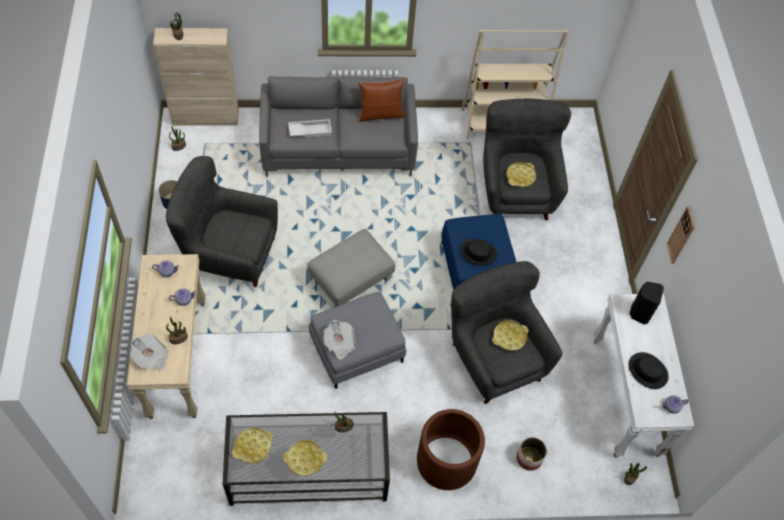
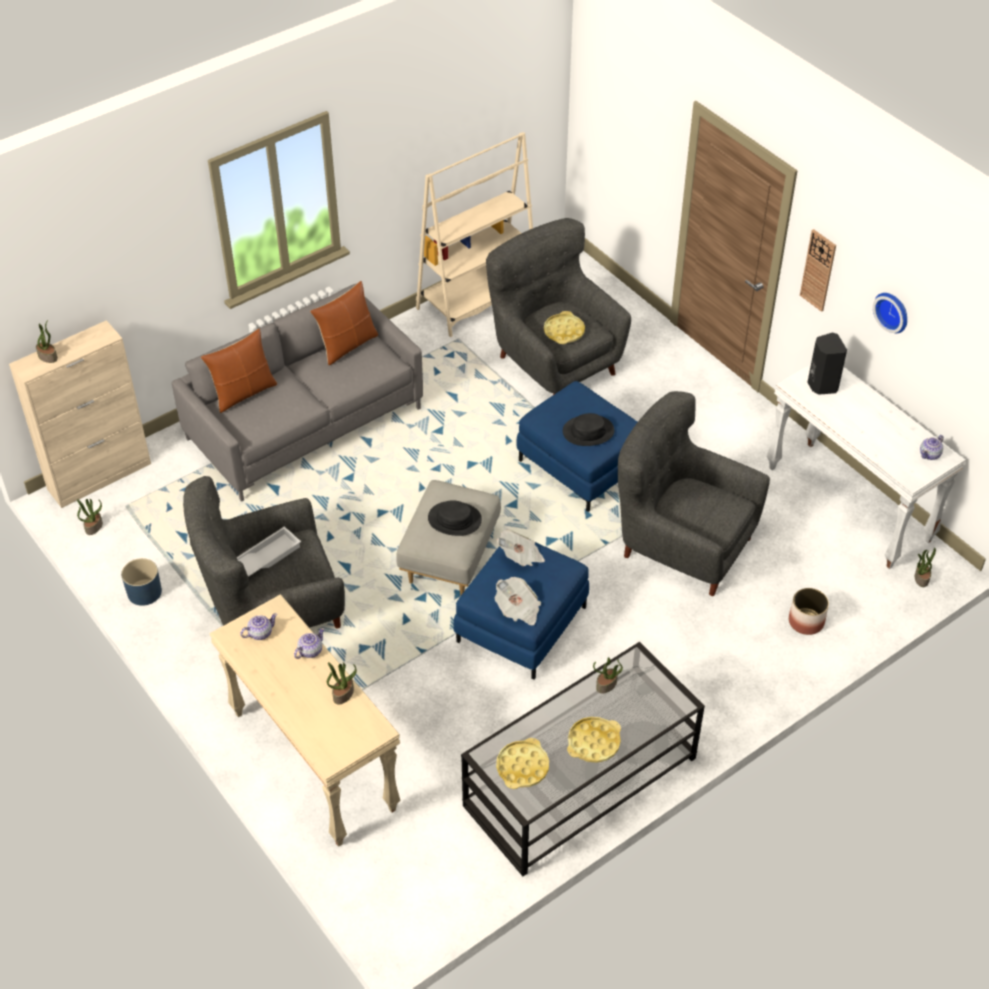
camera: 30 degrees left, 10 degrees down
(151, 357) = (329, 733): newspaper -> newspaper (521, 557)
(298, 112) = (243, 393): none -> brown pillow
(310, 130) = (277, 405): white tray -> white tray (267, 555)
(357, 349) = (521, 624): grey ottoman -> blue ottoman
(446, 461) = (723, 678): brown planter -> none
(509, 337) = (697, 497): yellow tray -> none
(647, 371) = (878, 435): black hat -> black hat (454, 519)
(702, 297) = (893, 311): none -> wall clock

